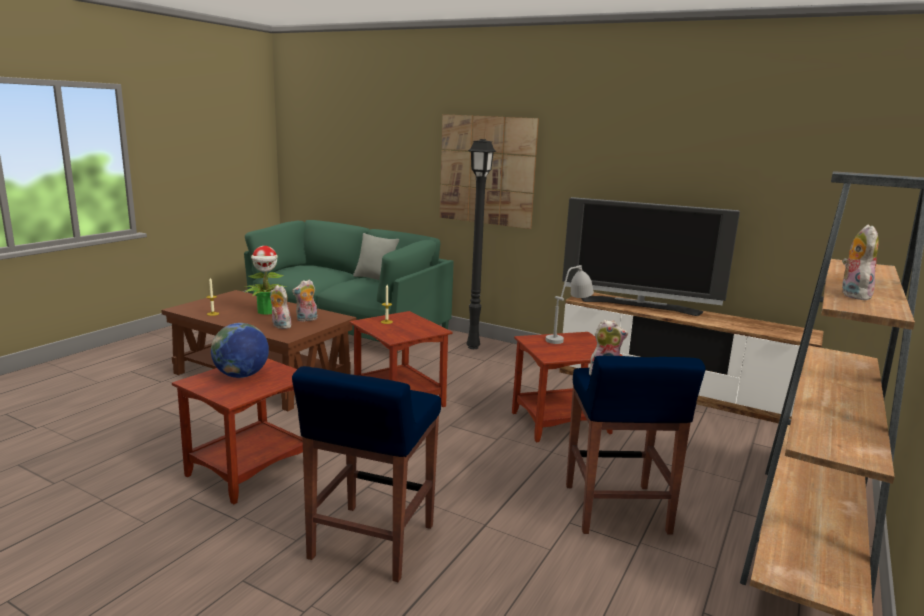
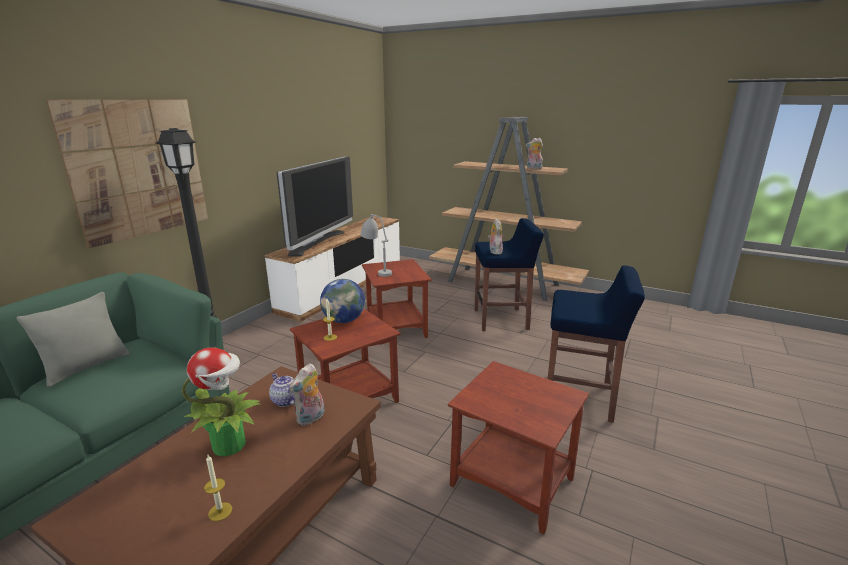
camera: 90 degrees left, 5 degrees up
(241, 375) = (513, 401): globe -> globe (344, 320)
(306, 320) = (285, 400): plush toy -> teapot

